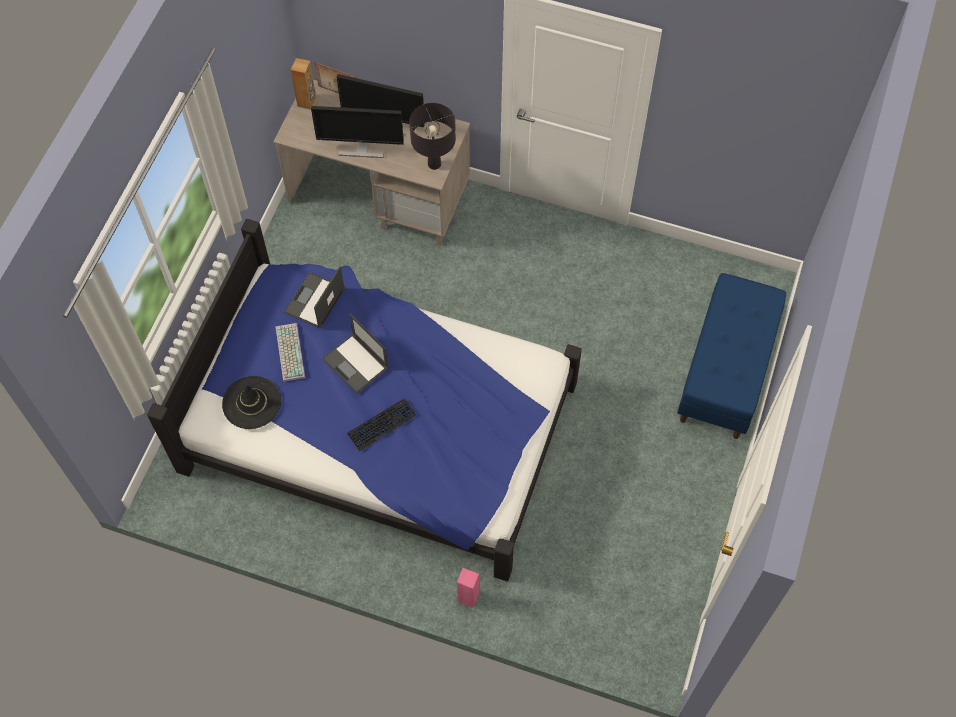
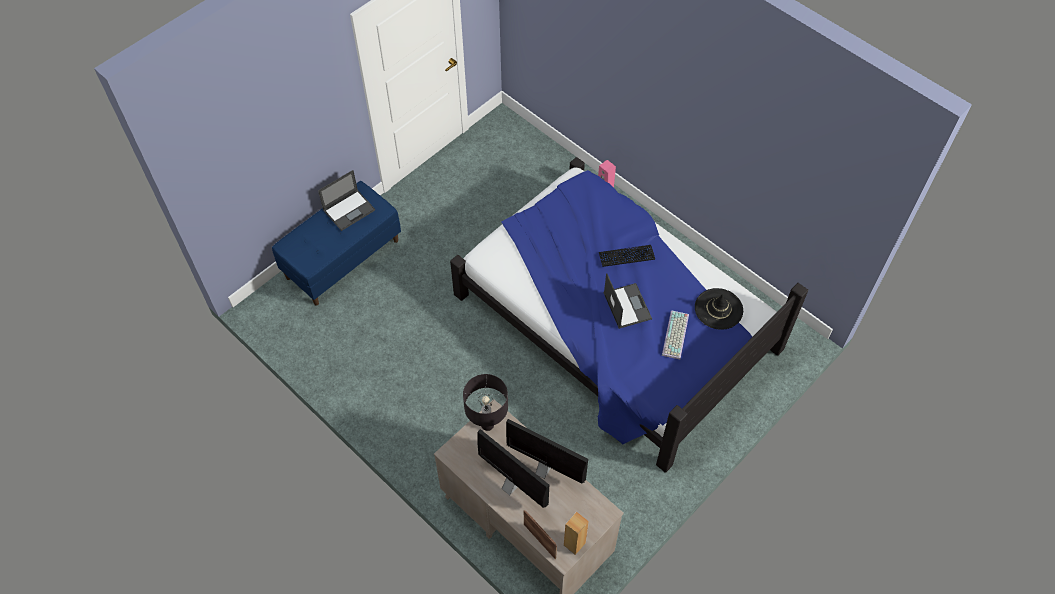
camera: 155 degrees left, 5 degrees down
(314, 301) = (640, 368): laptop -> laptop (349, 210)

